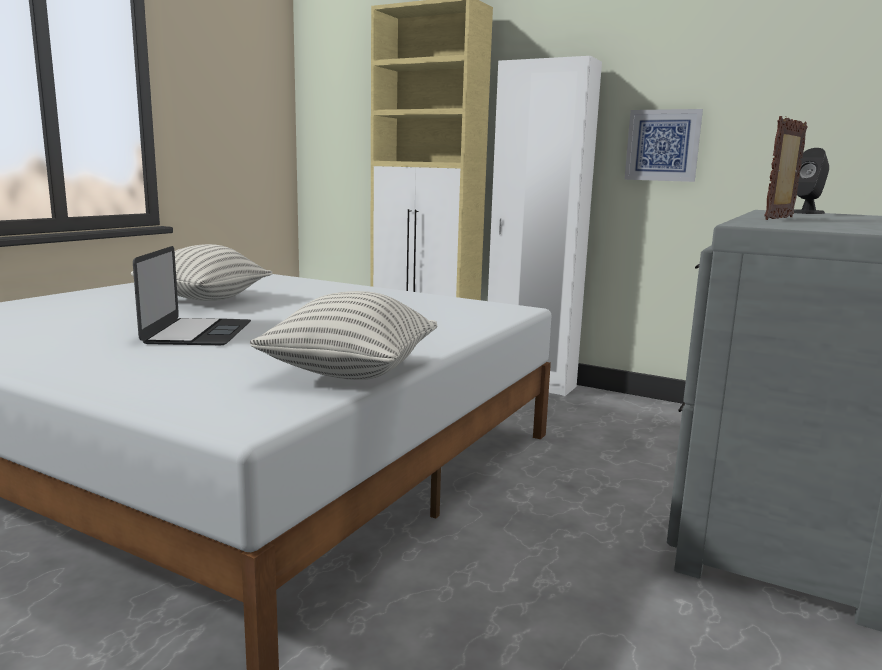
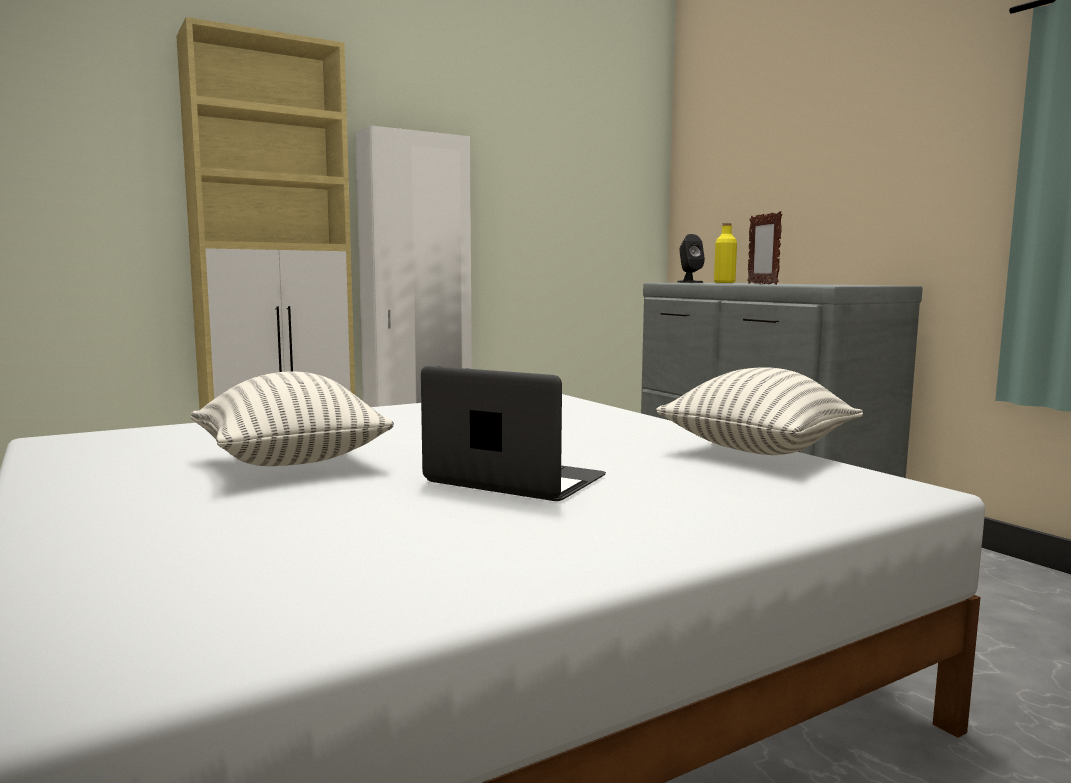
camera: 60 degrees left, 5 degrees down
(662, 145) = (507, 229): picture -> none
(836, 216) = (724, 283): none -> yellow bottle

